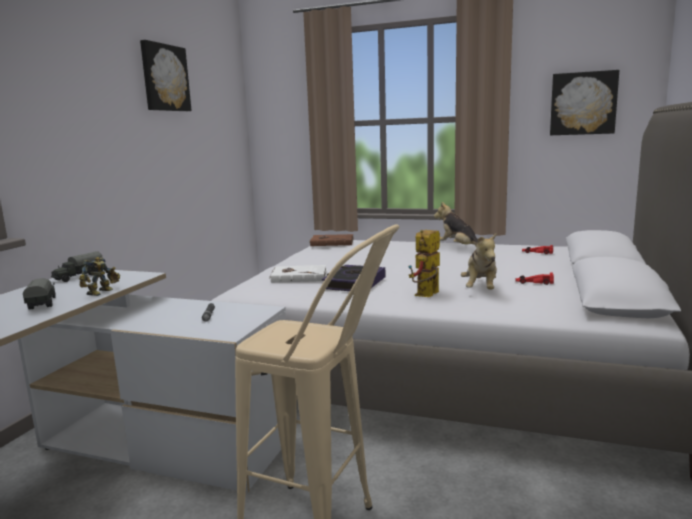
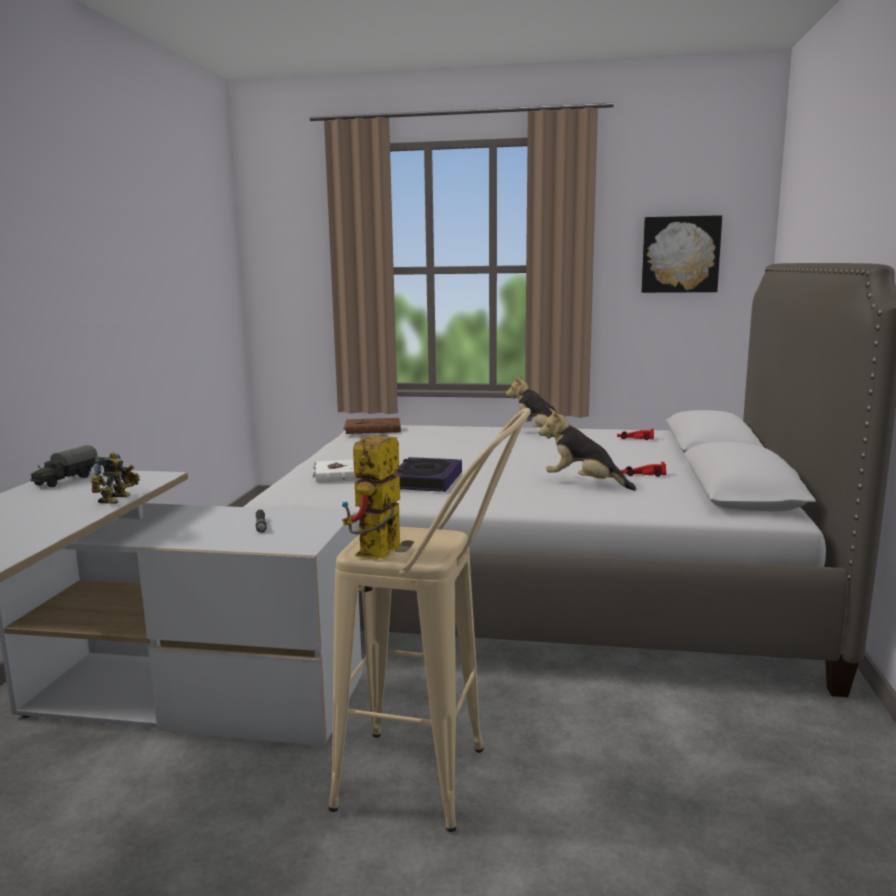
camera: 10 degrees left, 0 degrees up
(42, 304) = (43, 516): toy truck -> none
(164, 78) = (143, 205): picture -> none
(427, 295) = (522, 493): toy robot -> toy robot (377, 555)
(480, 289) = (584, 484): plush toy -> plush toy turned 120 degrees clockwise

